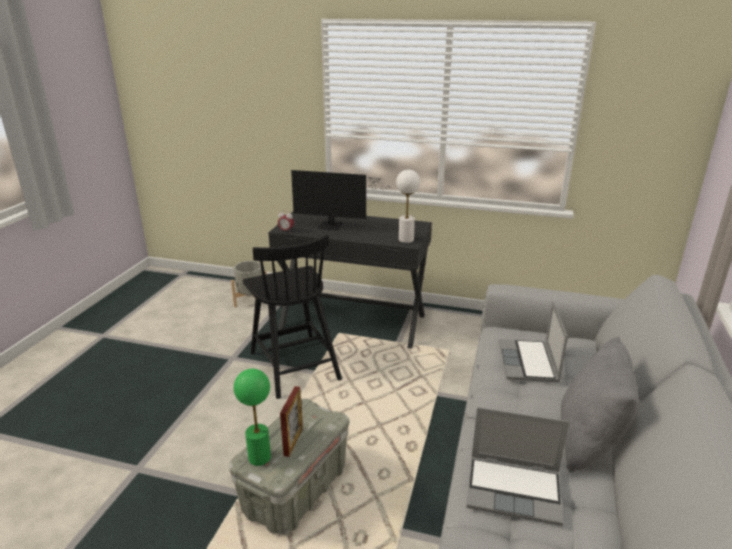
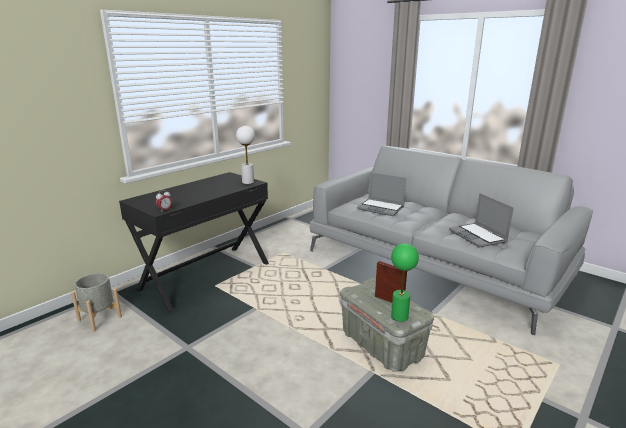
camera: 65 degrees left, 5 degrees down
(294, 365) = (235, 315): black chair -> none
(334, 226) = (186, 195): monitor -> none
(515, 490) = (478, 236): laptop -> laptop turned 120 degrees clockwise
(589, 441) = (448, 215): grey pillow -> none

